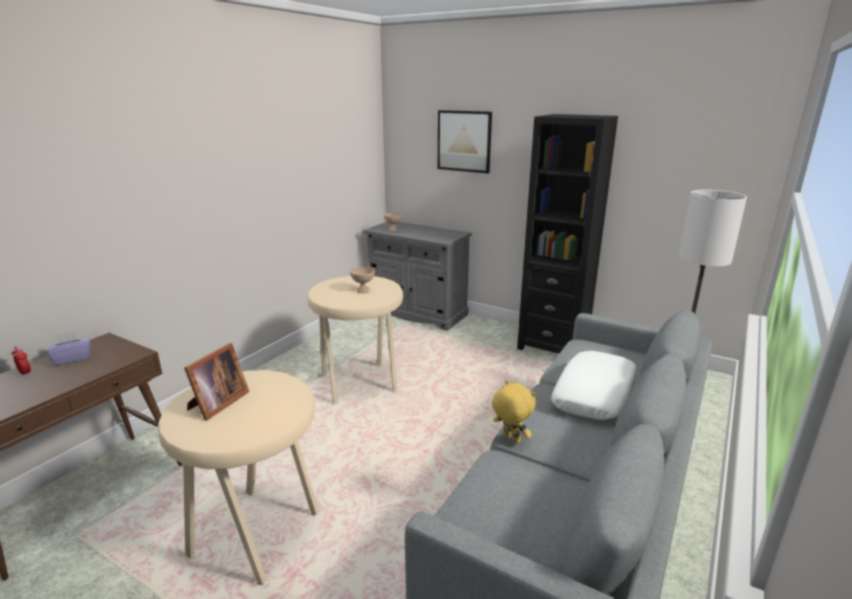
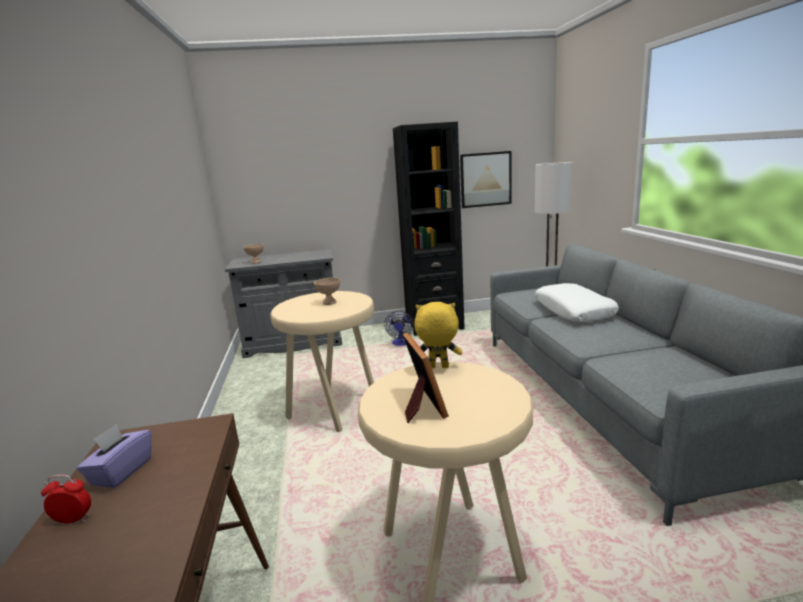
camera: 40 degrees left, 5 degrees down
(464, 141) = (308, 163): picture -> picture (485, 179)
(493, 352) = (401, 344): none -> fan
(510, 439) = (586, 349): yellow plush toy -> yellow plush toy (438, 368)

